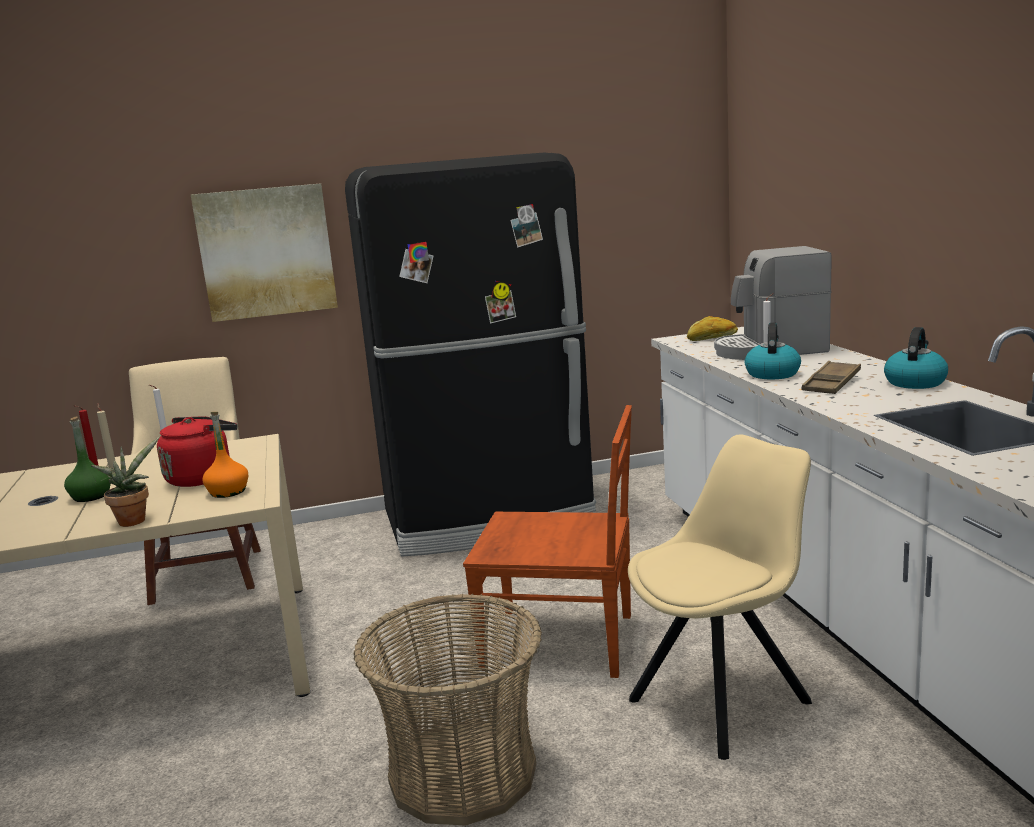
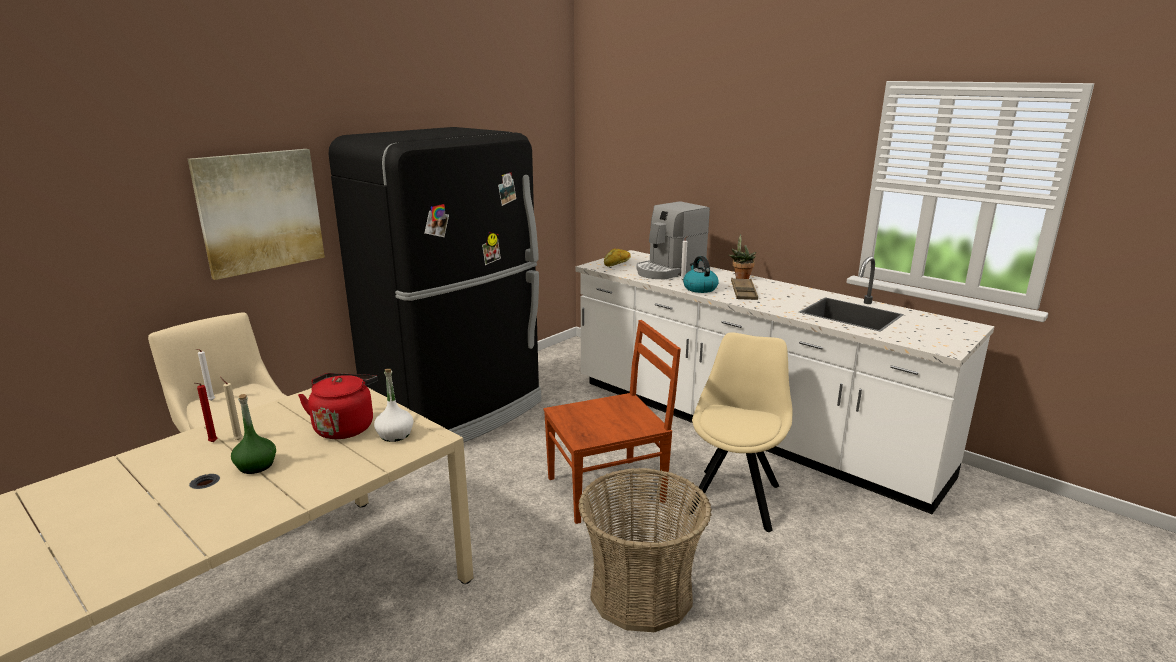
camera: 35 degrees left, 5 degrees up
(134, 520) = (348, 477): potted plant -> potted plant (740, 277)
(228, 492) = (395, 435): orange bottle -> white bottle
(915, 382) = (784, 288): kettle -> none

